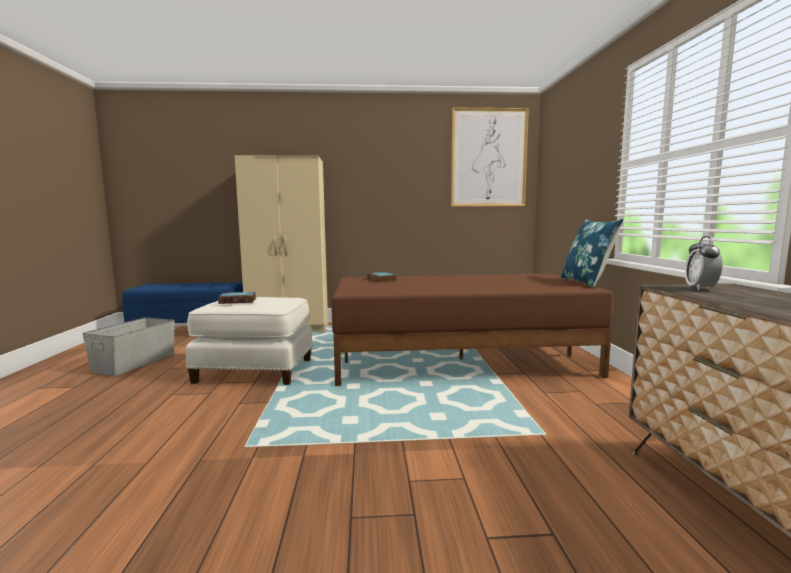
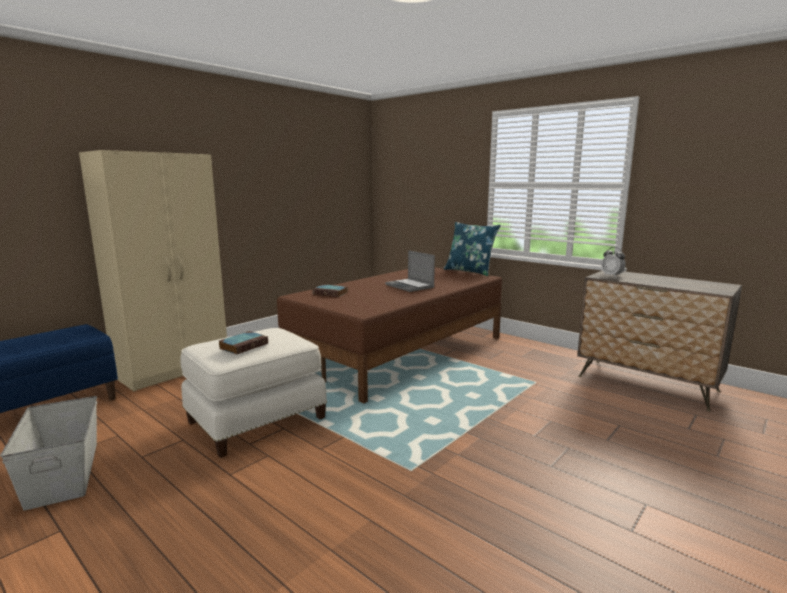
camera: 45 degrees left, 5 degrees up
(466, 284) = (410, 286): none -> laptop
(488, 158) = (339, 158): picture -> none

